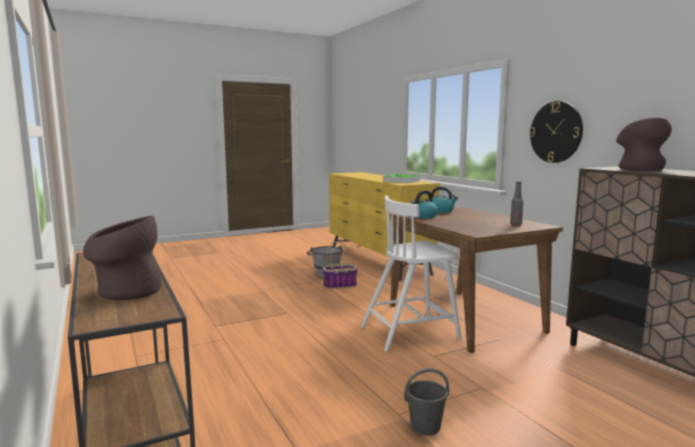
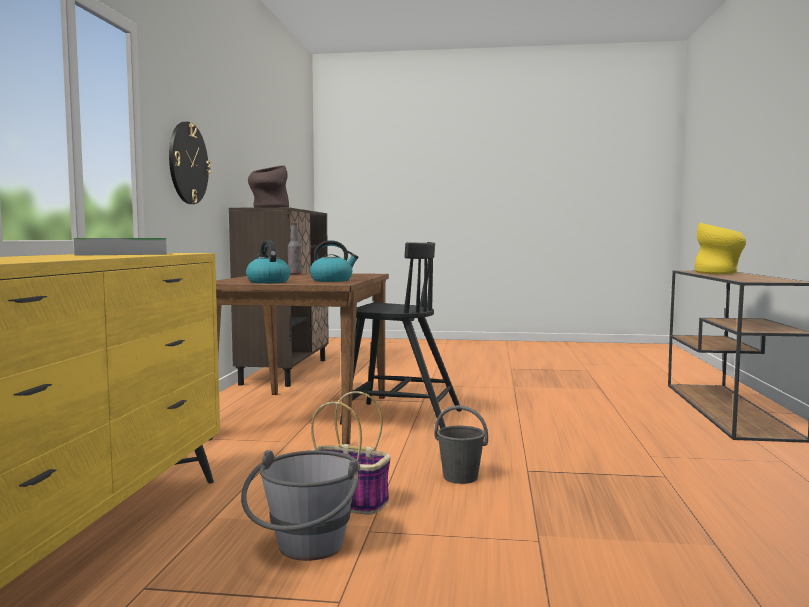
camera: 145 degrees left, 5 degrees down
(125, 292) = (719, 273): brown vase -> yellow vase
(411, 332) = (400, 417): white chair -> black chair
(426, 426) = (504, 382): grey bucket -> grey bucket (459, 477)

